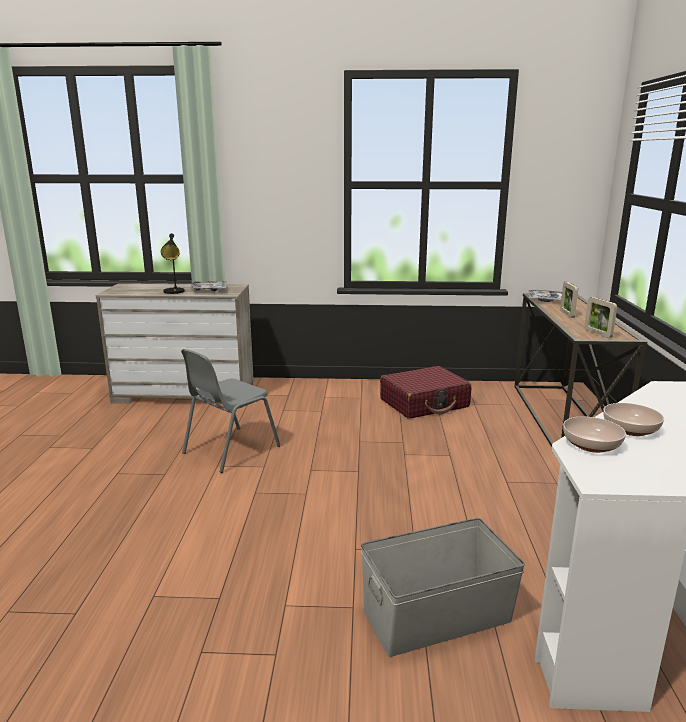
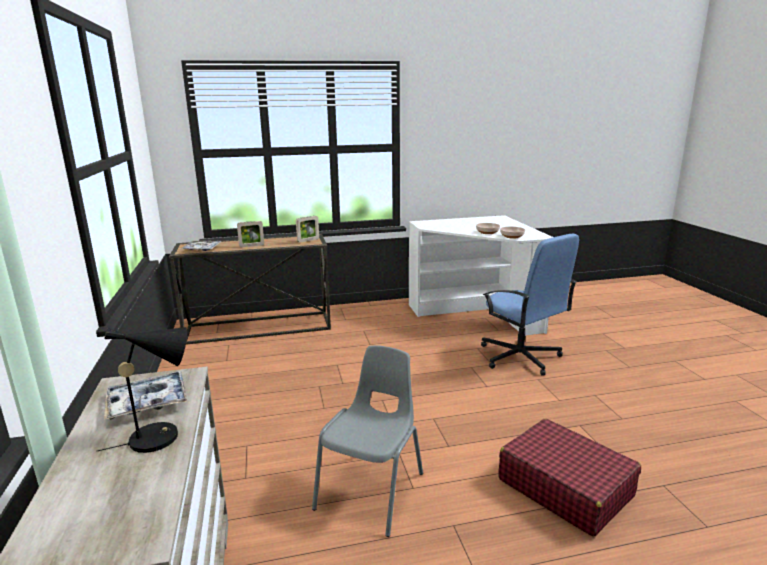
camera: 105 degrees left, 0 degrees up
(229, 450) = (372, 490): grey chair -> grey chair turned 90 degrees counterclockwise
(424, 403) = (224, 384): red suitcase -> red suitcase (564, 487)
(436, 616) = (520, 357): grey storage box -> blue office chair

